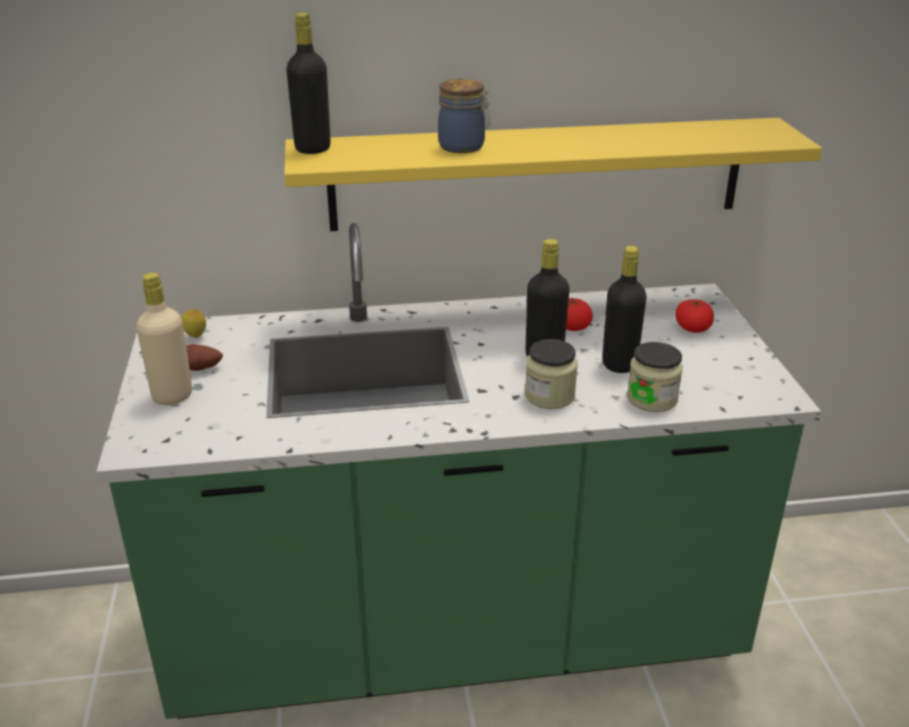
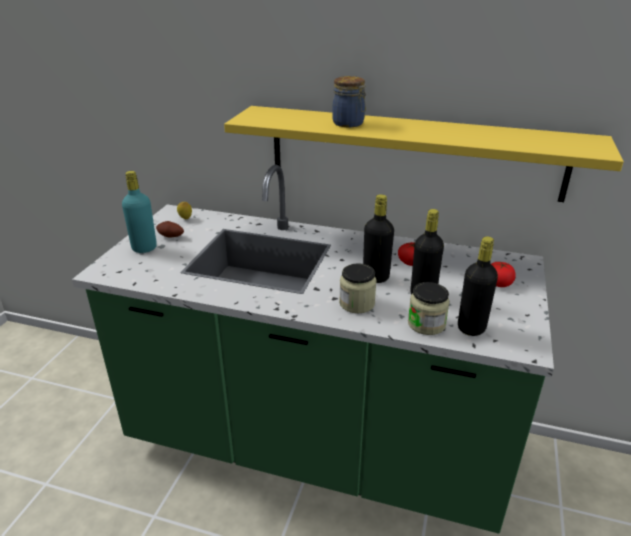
camera: 25 degrees right, 0 degrees up
(172, 396) = (144, 248): beige bottle -> turquoise bottle
(313, 149) = (258, 112): black bottle -> black bottle (471, 328)

